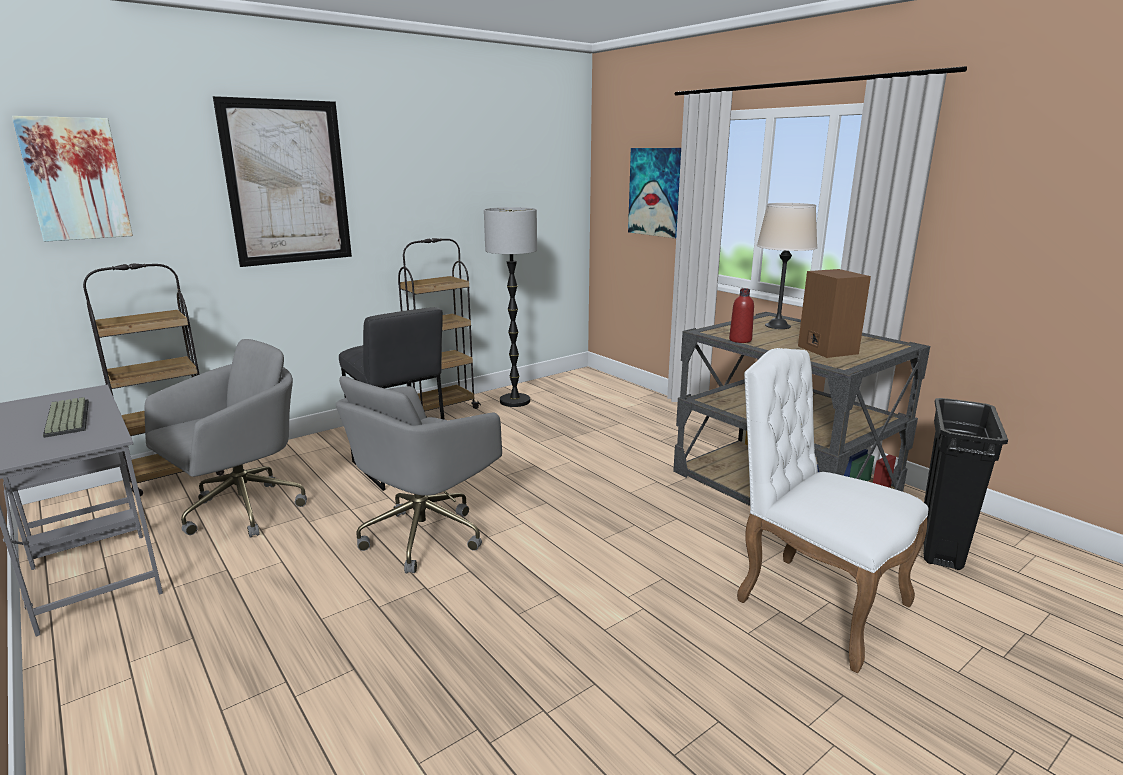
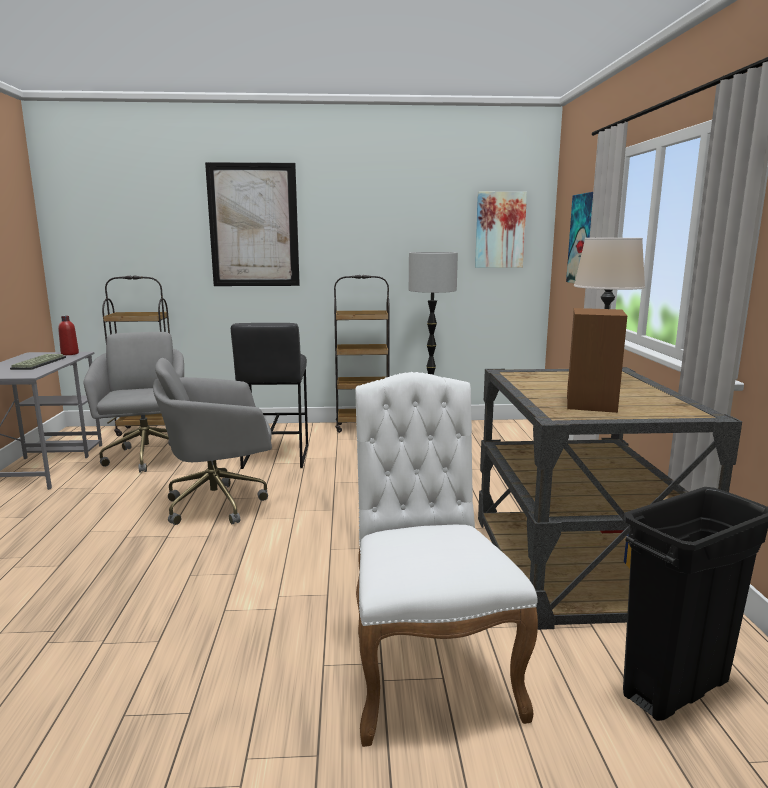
camera: 35 degrees right, 5 degrees down
(75, 179) = (117, 219): picture -> picture (500, 230)
(239, 513) = (147, 459): grey office chair -> grey office chair turned 90 degrees counterclockwise
(740, 340) = (518, 382): red bottle -> red bottle (70, 354)

